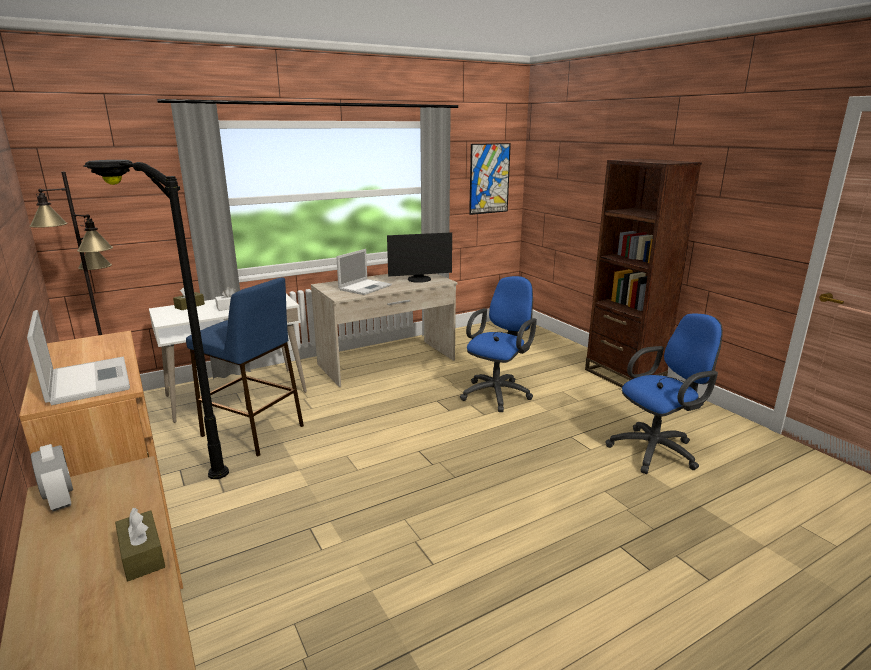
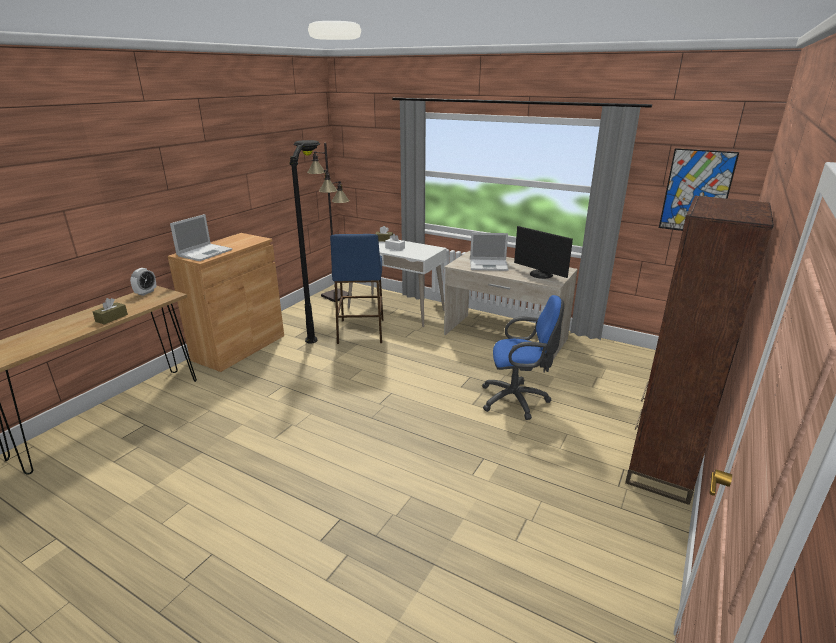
camera: 60 degrees right, 5 degrees up
(657, 450) = (513, 519): blue office chair -> none

